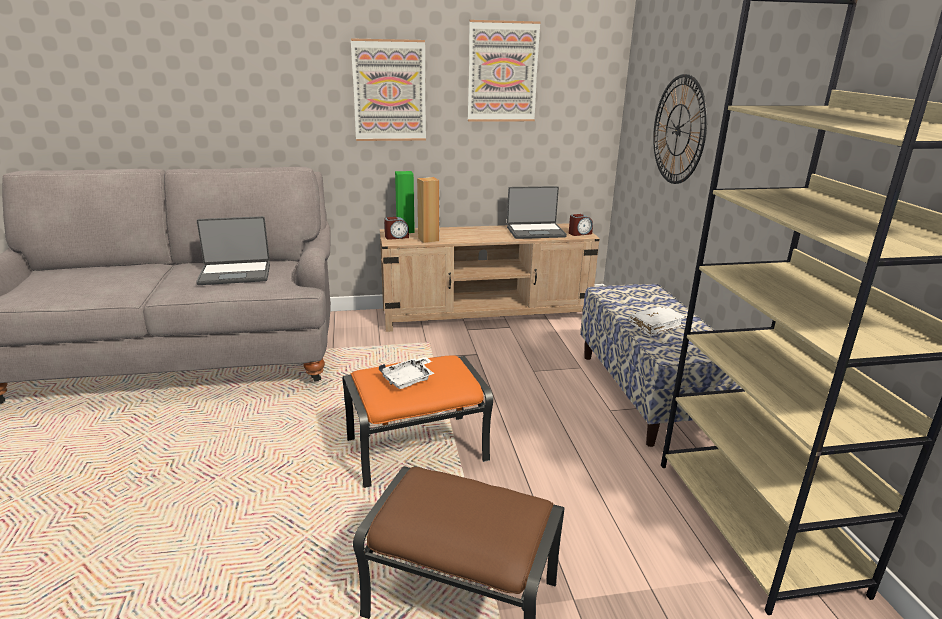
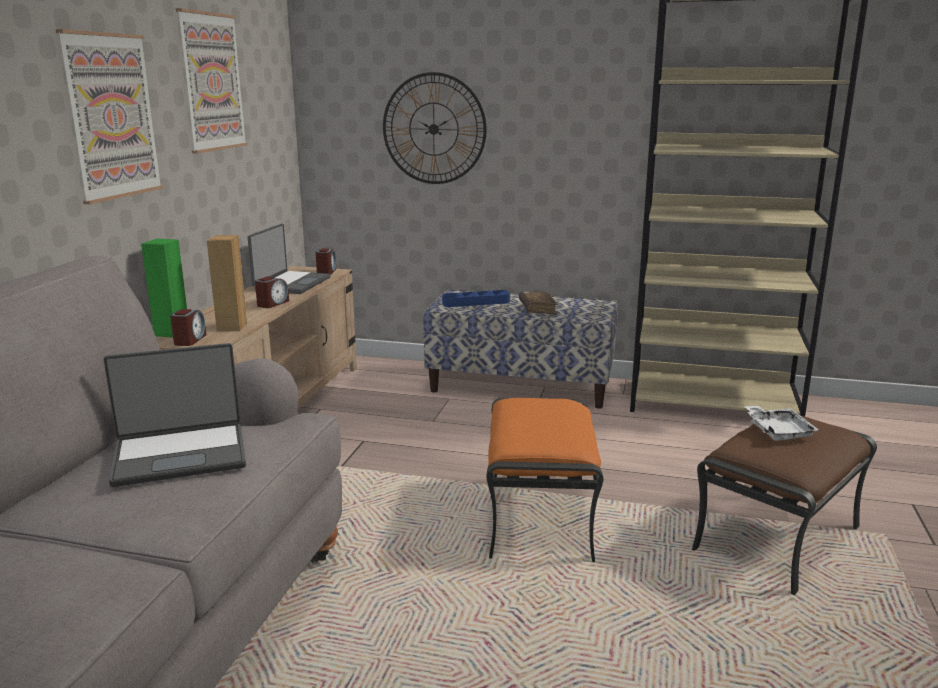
camera: 65 degrees left, 5 degrees down
(235, 274) = (180, 455): laptop -> laptop turned 60 degrees clockwise
(408, 379) = (550, 425): white tray -> white tray (778, 431)
(485, 237) = (272, 304): none -> alarm clock
(636, 299) = (476, 302): none -> blue tray
(655, 326) = (537, 309): white book -> brown book

